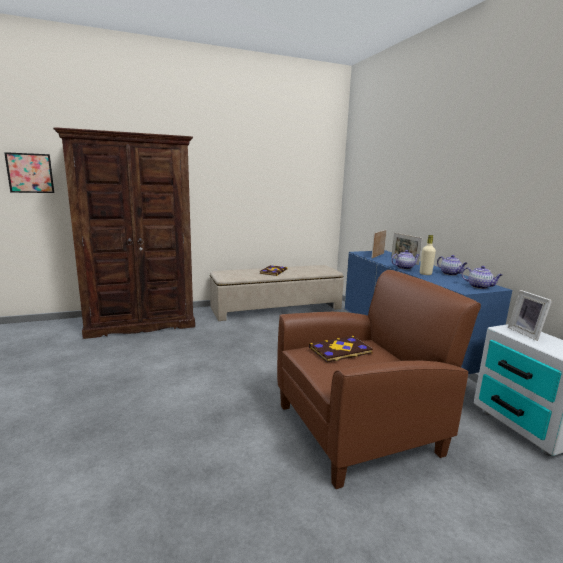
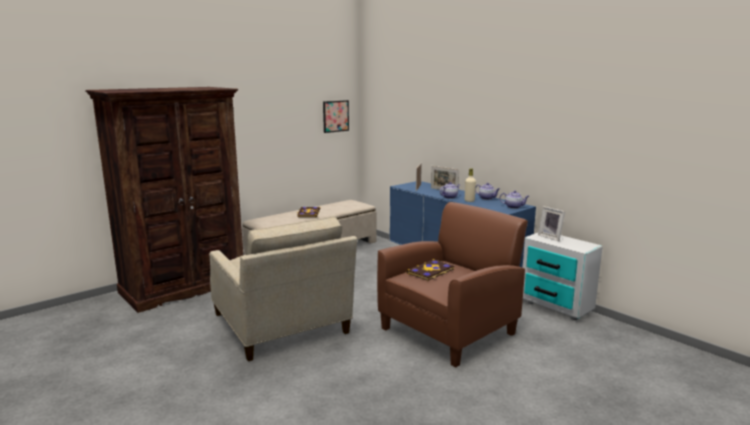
camera: 20 degrees left, 0 degrees up
(30, 173) = (45, 136): picture -> picture (335, 116)
(184, 378) = (281, 325): none -> beige armchair

